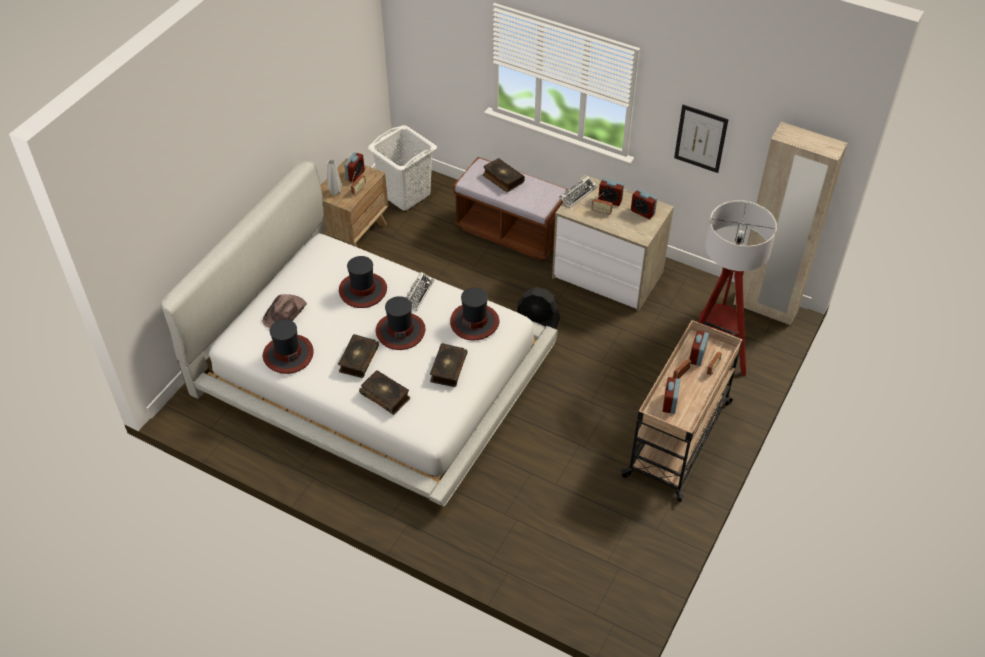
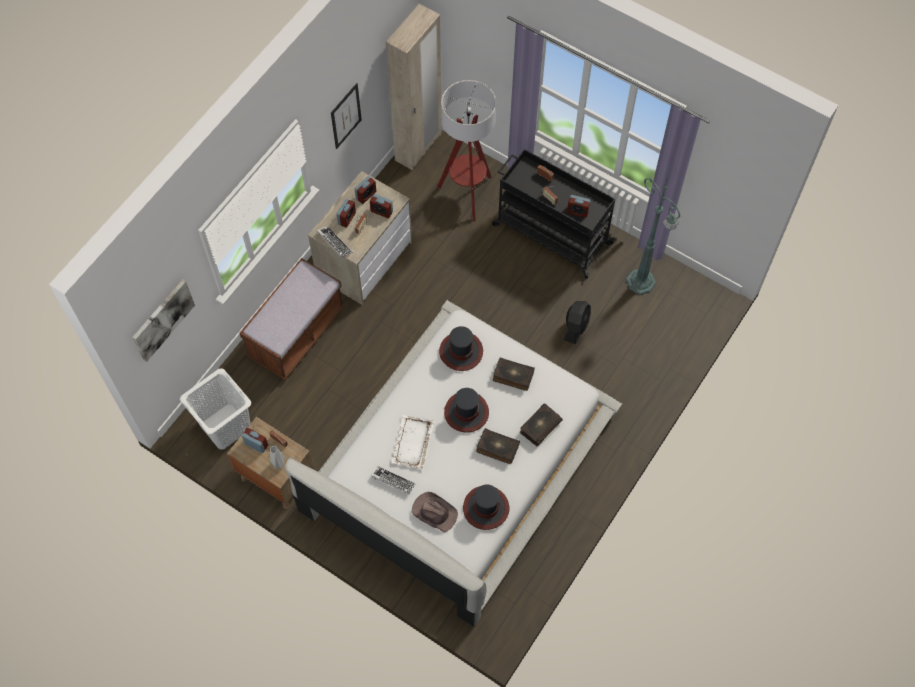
camera: 85 degrees left, 15 degrees up
(363, 290) = (412, 443): hat -> white tray
(418, 293) = (421, 395): keyboard -> keyboard (393, 481)
(429, 36) = (162, 319): none -> picture
(502, 179) = (281, 311): book -> none
(537, 320) = (412, 322): black fan -> black fan (576, 326)
(628, 537) = (641, 283): none -> green floor lamp
(679, 438) = (550, 233): beige cart -> black cart
(697, 356) = (531, 185): alarm clock -> alarm clock (381, 211)

